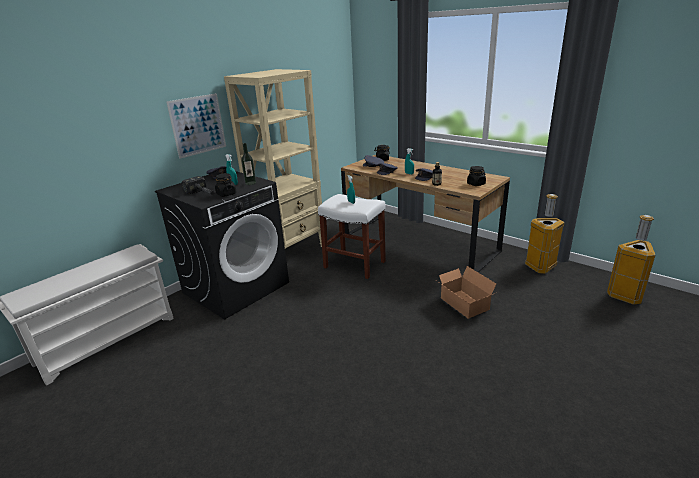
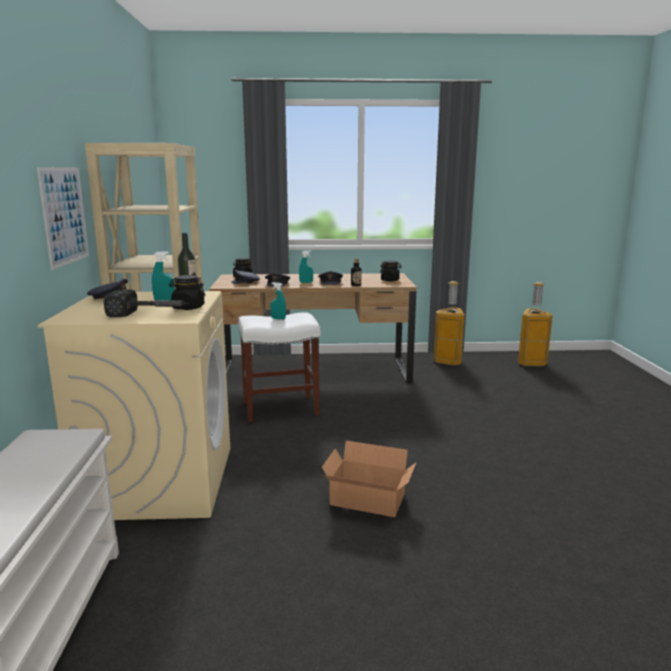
camera: 45 degrees left, 10 degrees down
(236, 287) = (159, 481): black washing machine -> beige washing machine
(463, 305) = (442, 404): cardboard box -> cardboard box (368, 501)

